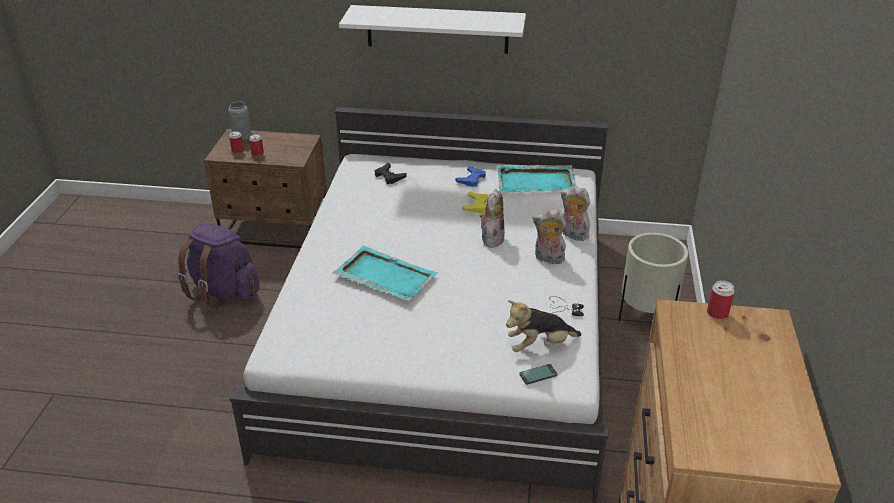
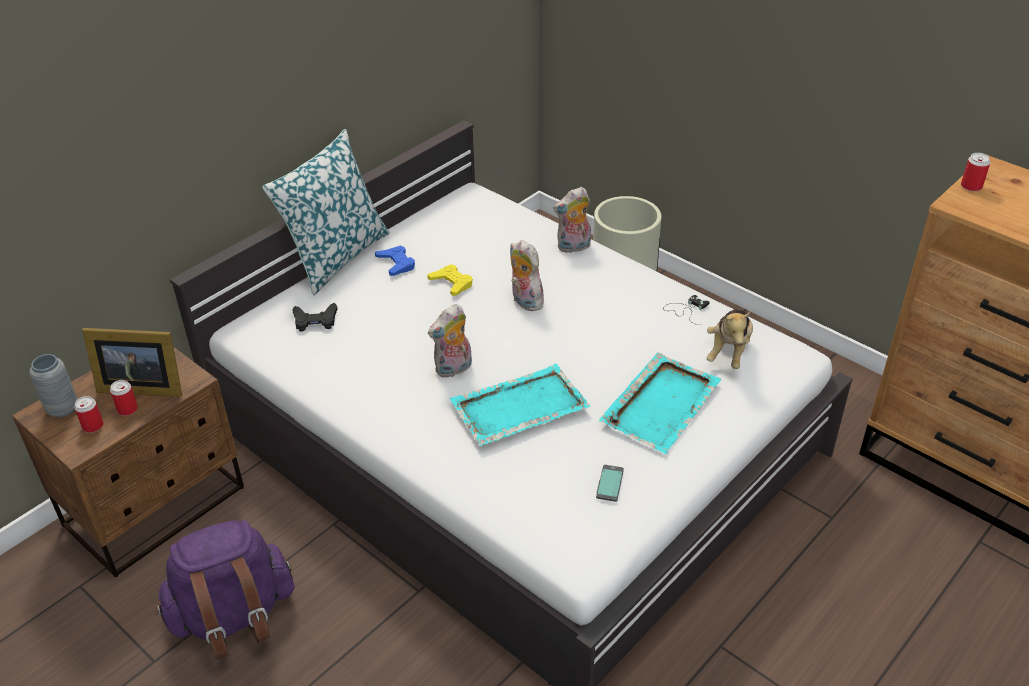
camera: 55 degrees left, 5 degrees up
(277, 149) = (140, 386): none -> picture frame
(437, 29) = (270, 99): white shelf -> none
(453, 158) = (336, 257): none -> pillow
(537, 181) = (454, 223): turquoise tray -> turquoise tray (661, 404)
(538, 374) = (771, 372): phone -> phone (609, 483)
(548, 259) = (598, 281): plush toy -> plush toy (453, 369)

